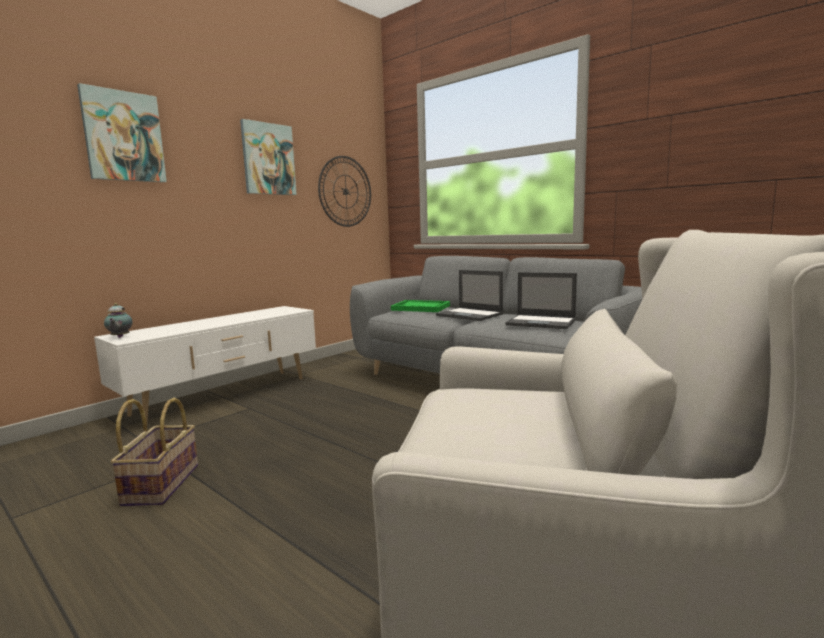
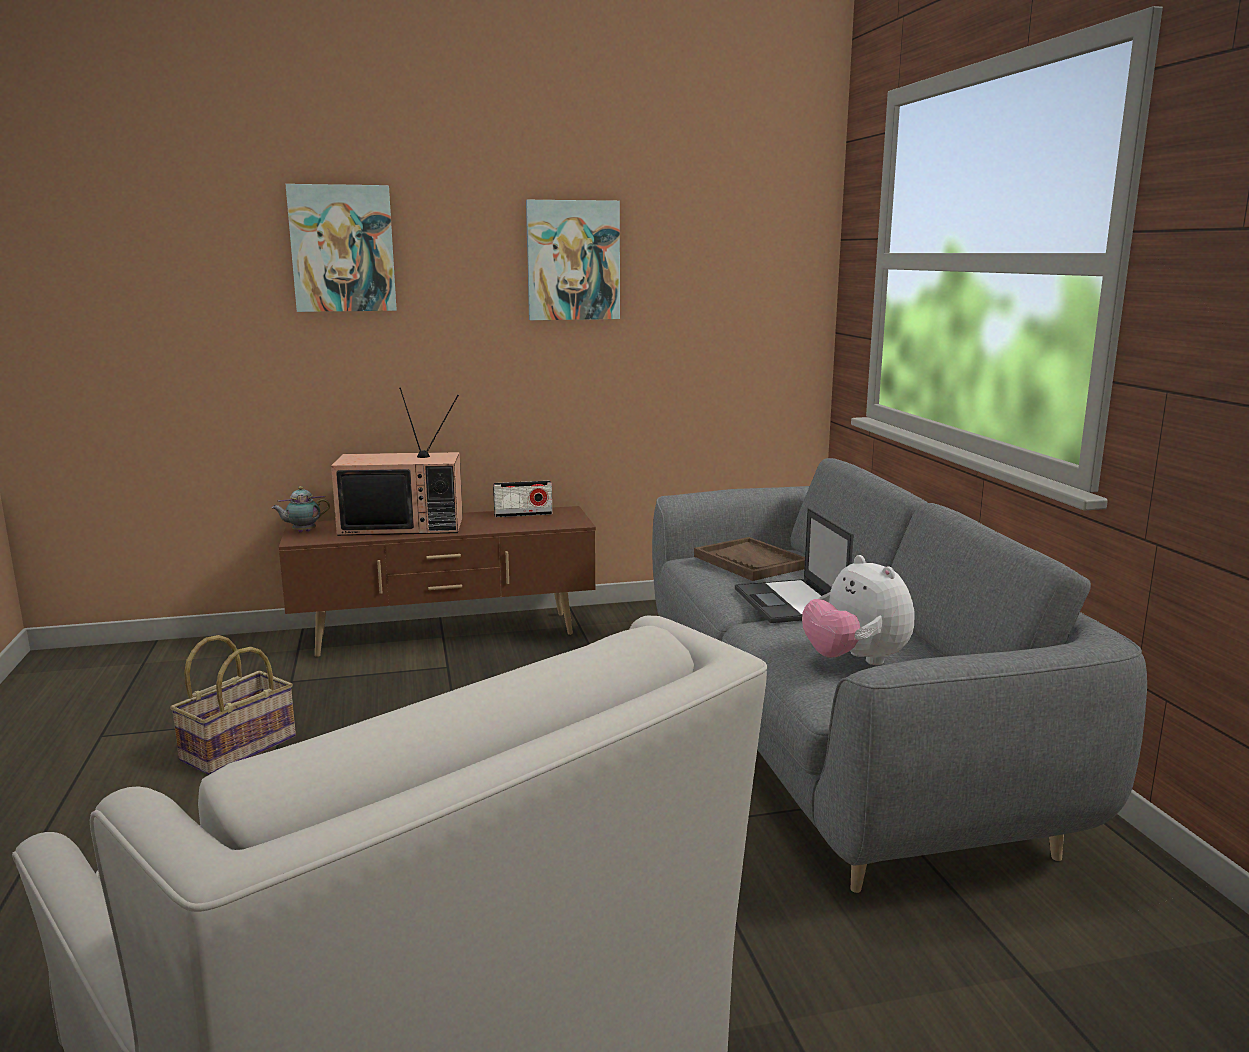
camera: 35 degrees right, 5 degrees up
(119, 337) = (302, 532): teapot -> teapot turned 45 degrees clockwise
(192, 325) = (404, 526): none -> television
(225, 396) = (446, 635): white tv stand -> brown tv stand
(260, 312) = (523, 514): none -> radio
(345, 191) = (731, 307): wall clock -> none
(421, 308) = (751, 562): green tray -> brown tray
(542, 322) = (855, 660): laptop -> plush toy

